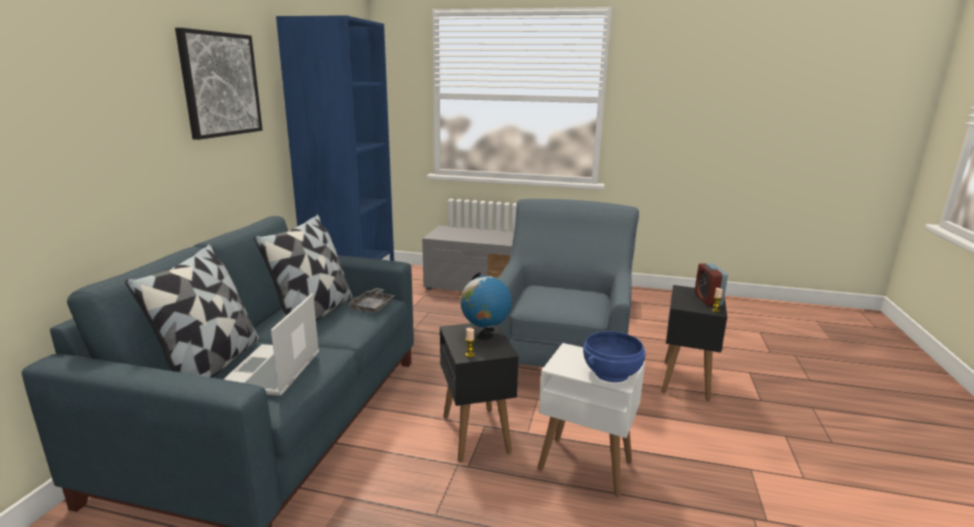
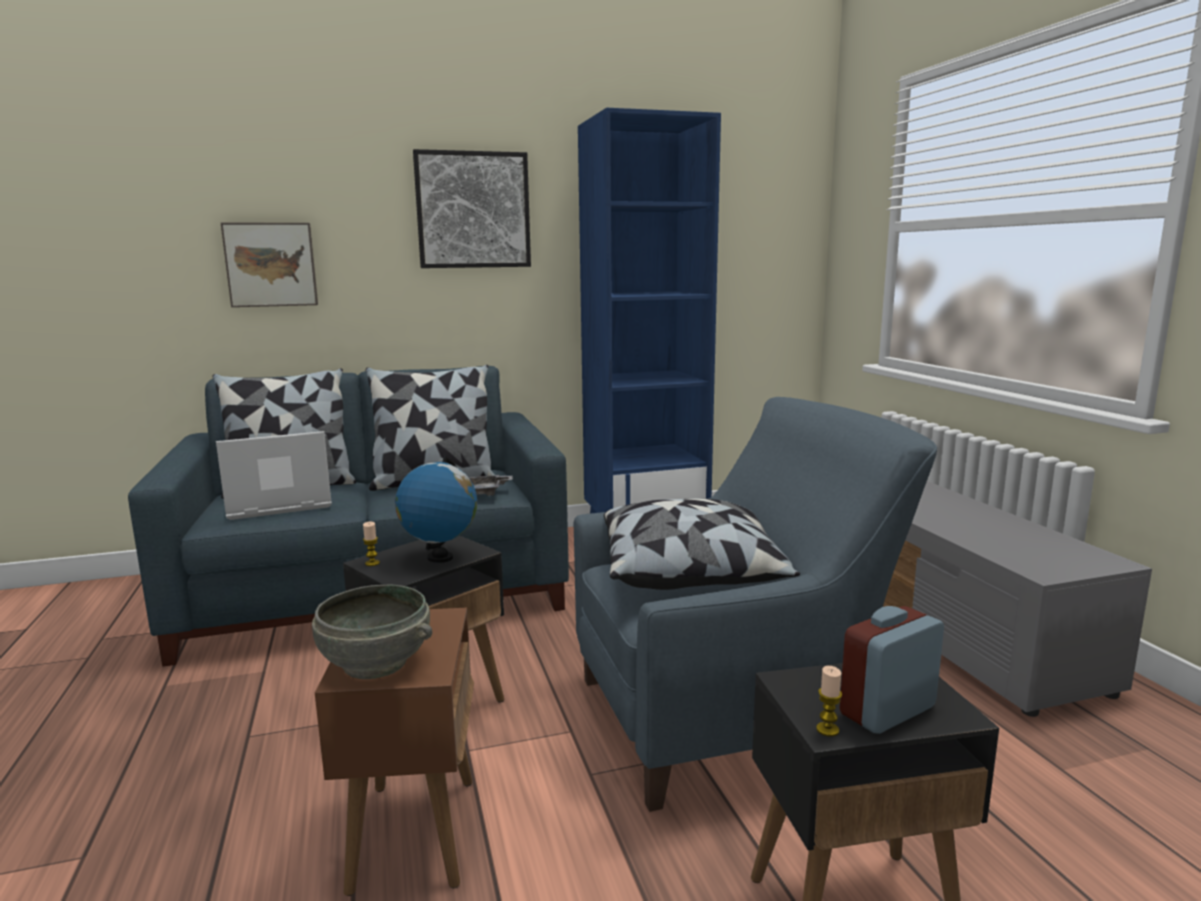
camera: 60 degrees right, 5 degrees down
(70, 150) = (271, 264): none -> picture
(559, 293) = (692, 572): none -> pillow
(584, 465) = (414, 831): white side table -> brown side table
(612, 374) = (374, 664): blue bowl -> grey bowl

